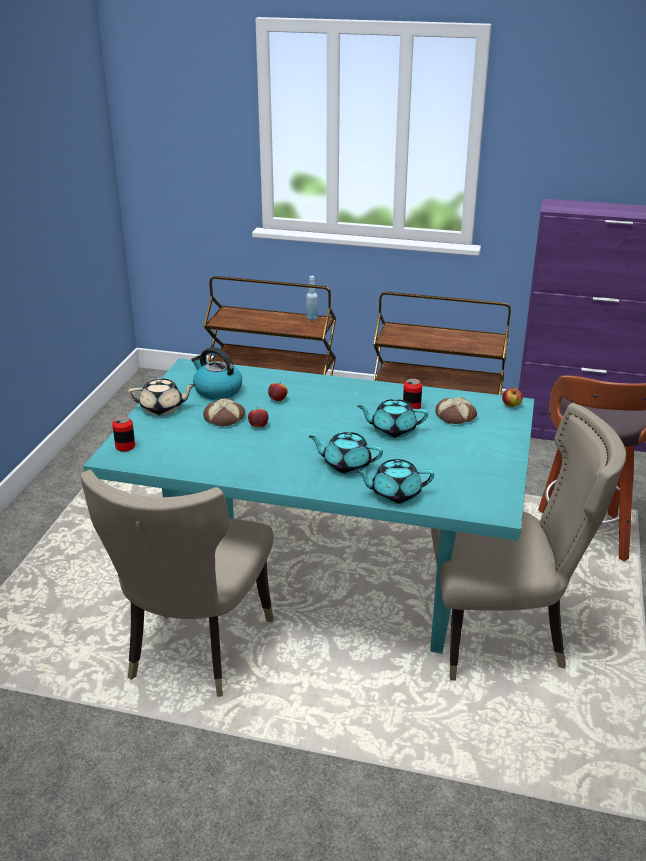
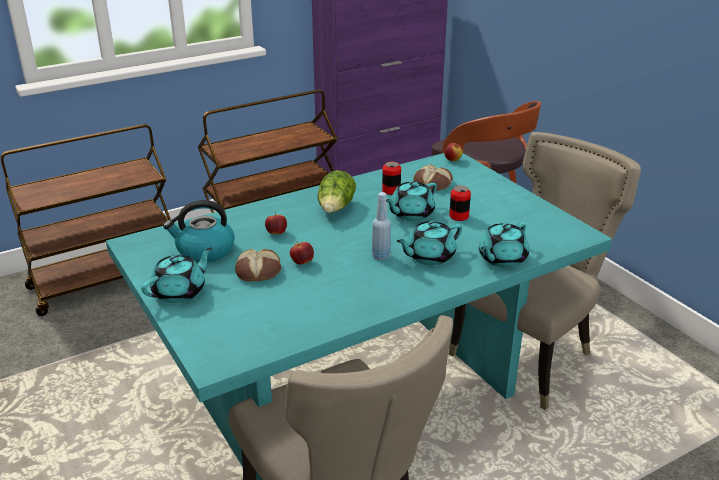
camera: 45 degrees left, 0 degrees up
(125, 446) = (209, 346): can -> can (459, 216)
(163, 408) = (180, 292): beige teapot -> turquoise teapot
(312, 318) = (126, 165): blue bottle -> blue bottle (381, 256)
(347, 401) = (336, 208): none -> lettuce

